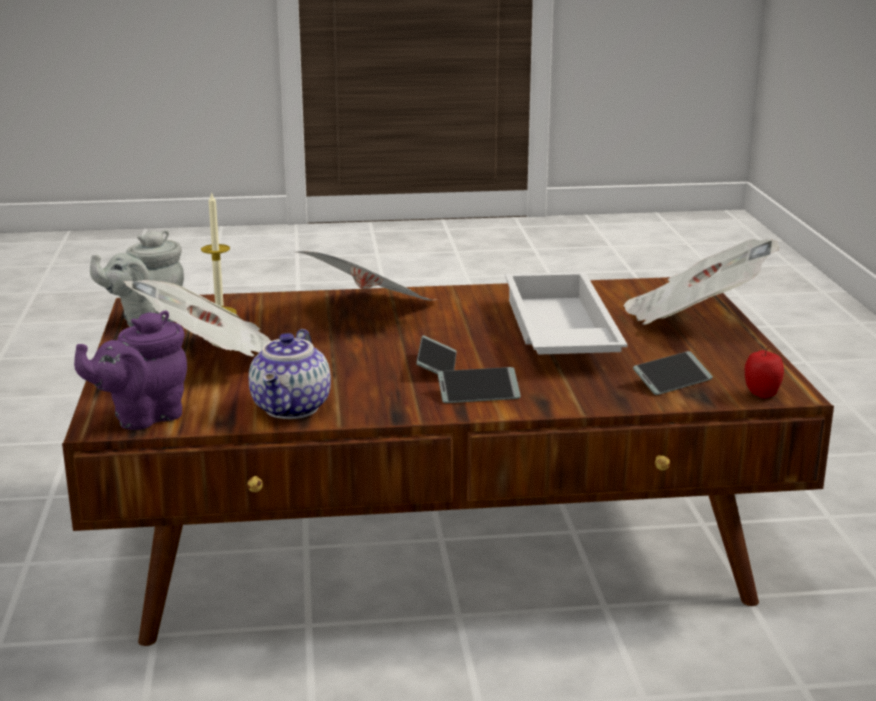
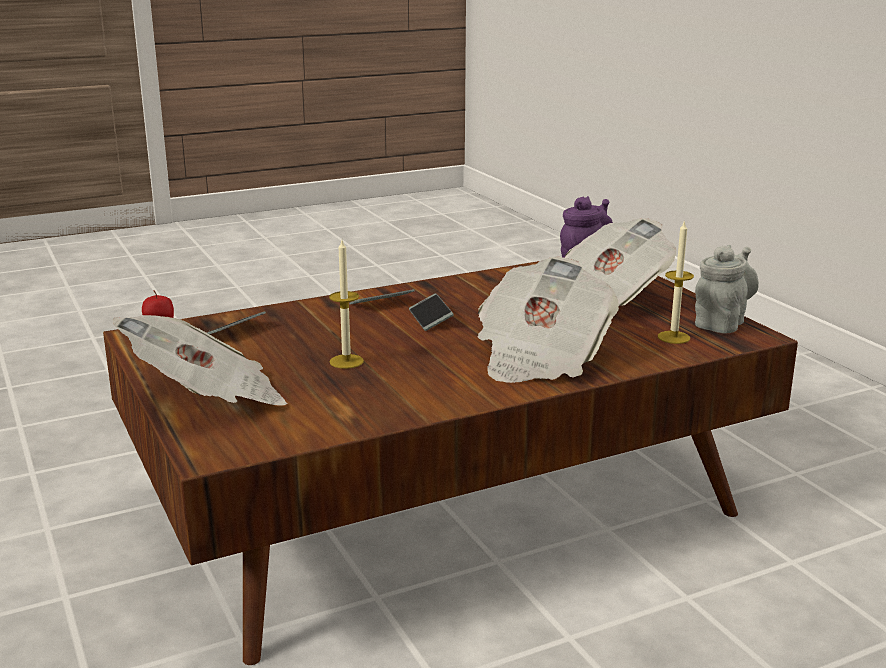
camera: 160 degrees right, 0 degrees up
(293, 409) = (499, 279): teapot -> none
(556, 333) = (346, 361): white tray -> candle

